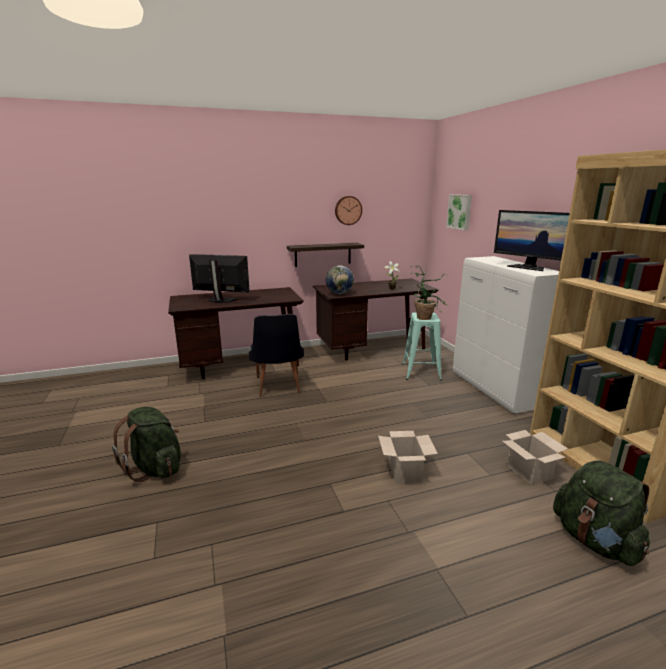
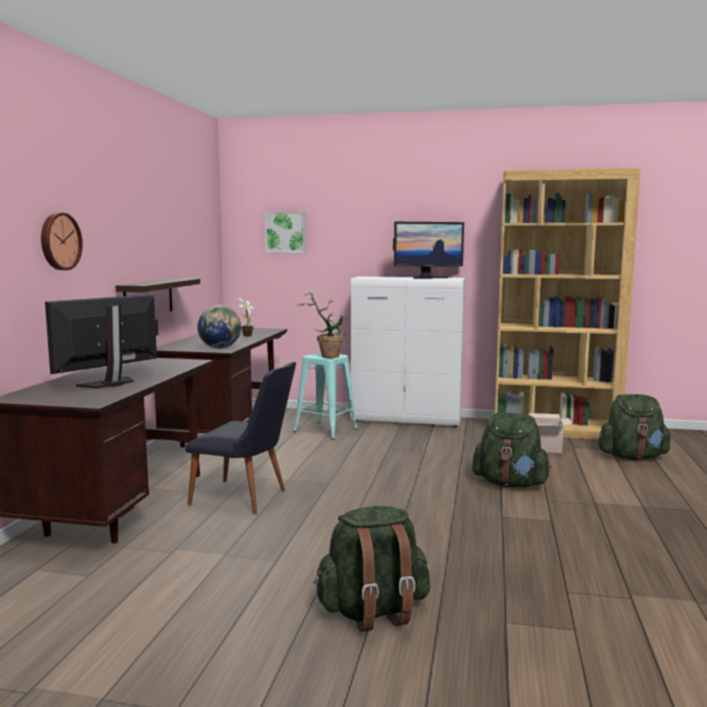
camera: 60 degrees left, 10 degrees down
(348, 210) = (165, 229): wall clock -> wall clock (59, 241)
(405, 472) = (510, 484): cardboard box -> green backpack

